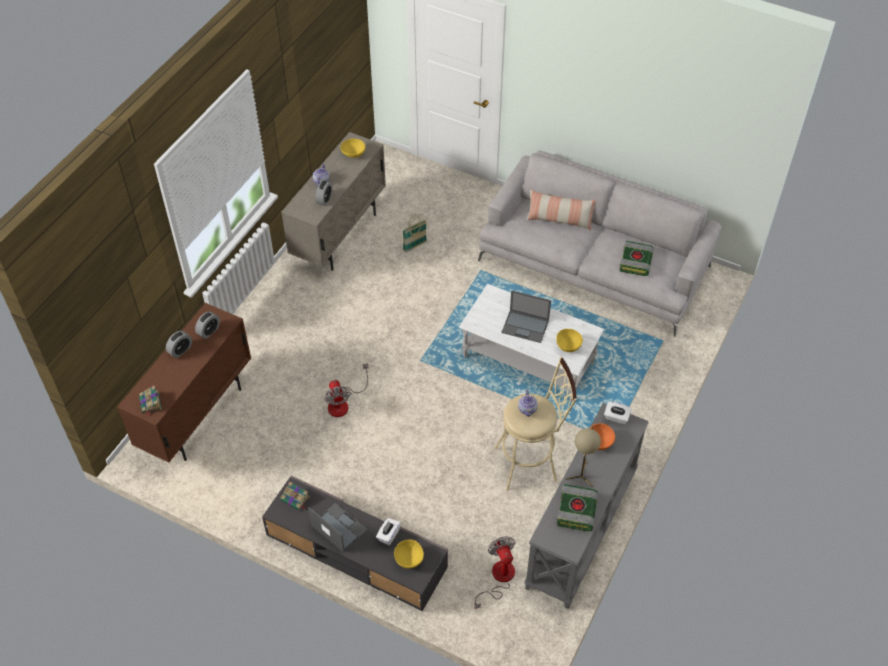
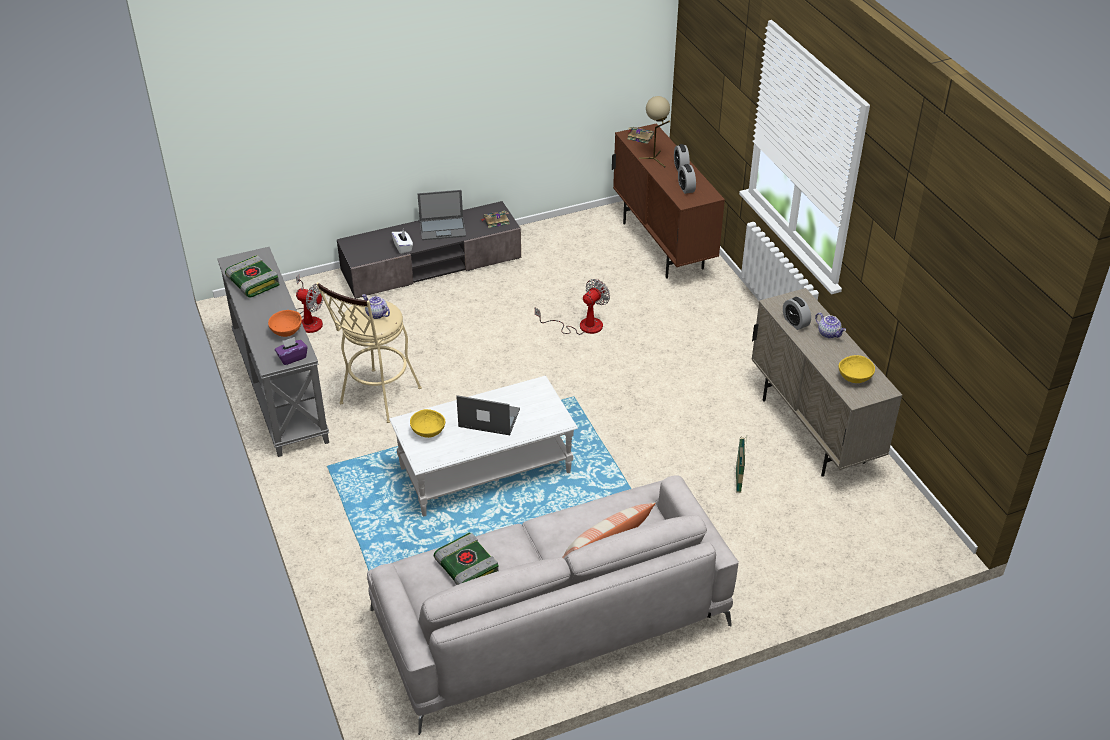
camera: 130 degrees right, 10 degrees down
(343, 403) = (582, 326): fan -> fan turned 105 degrees clockwise
(409, 559) = (370, 247): yellow bowl -> none
(526, 326) = (488, 418): laptop -> laptop turned 45 degrees clockwise
(581, 474) = (276, 304): beige table lamp -> beige table lamp (655, 159)
(616, 417) = (292, 357): white tissue box -> purple tissue box

